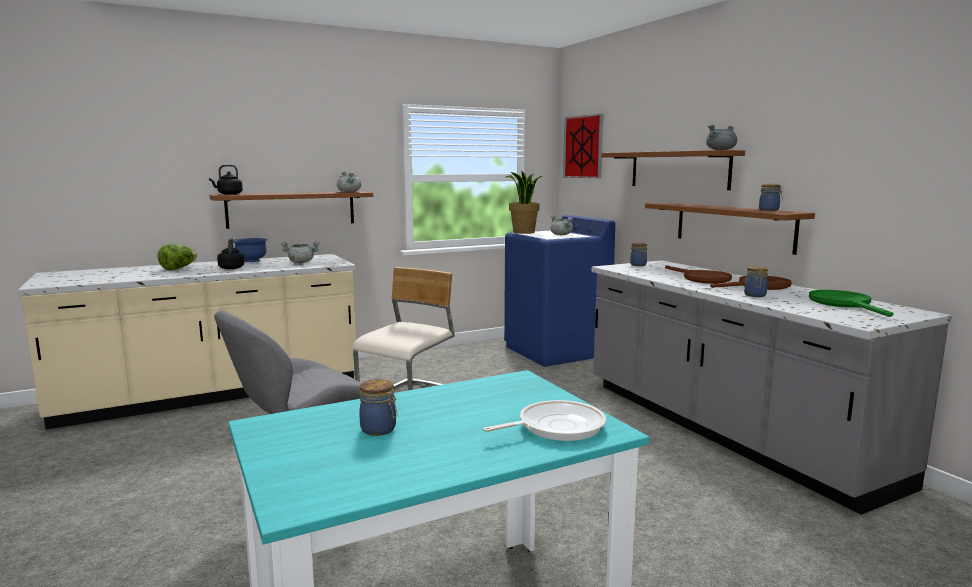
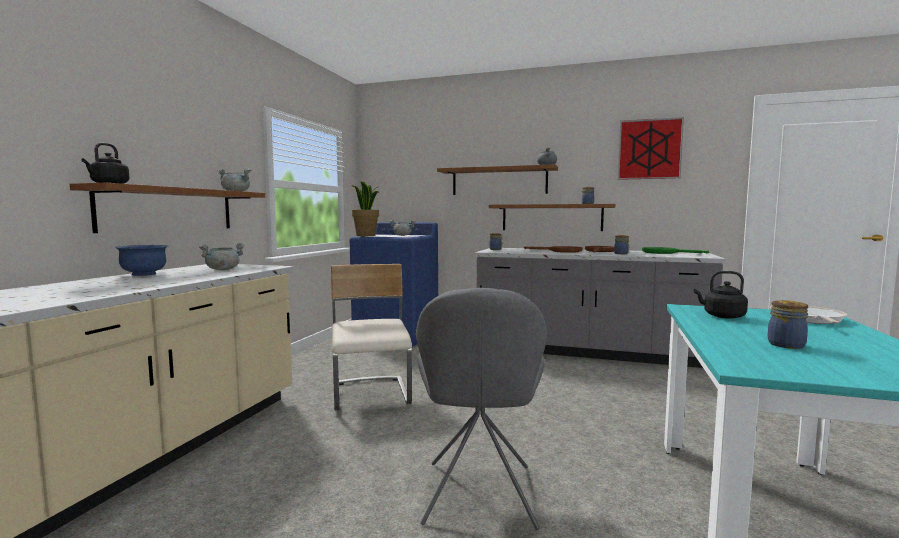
camera: 45 degrees left, 5 degrees down
(178, 268) = (66, 289): lettuce -> none
(231, 268) = (155, 280): black kettle -> black kettle (721, 316)
(583, 147) = (393, 166): picture -> picture (649, 149)

